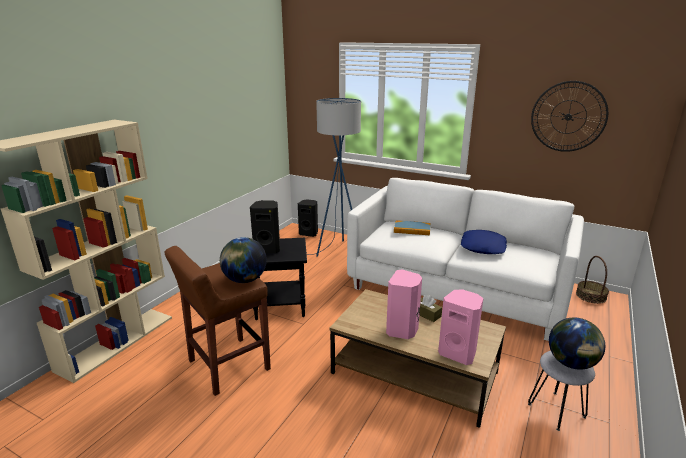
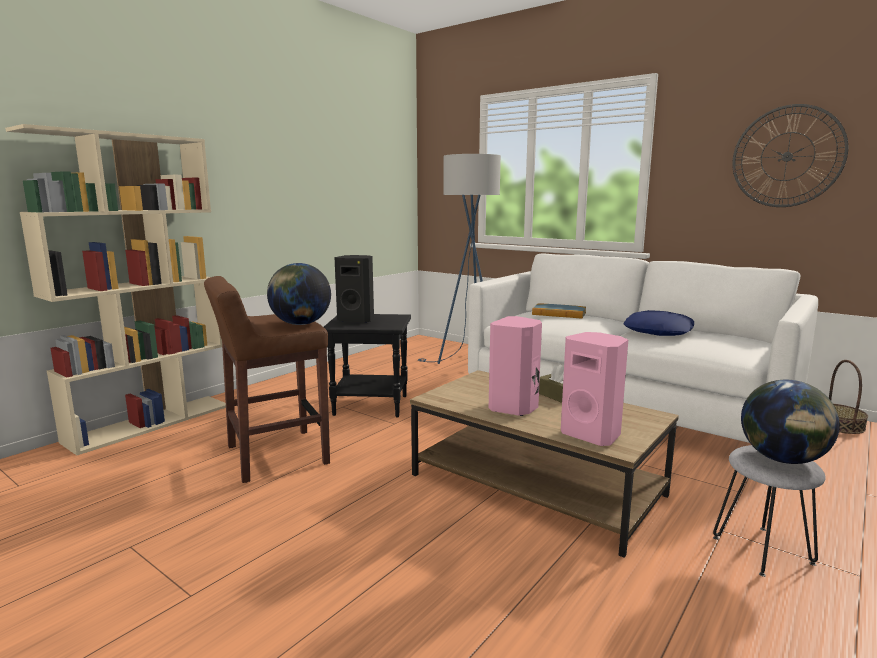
camera: 10 degrees right, 10 degrees down
(309, 233) = (436, 344): black speaker -> none

